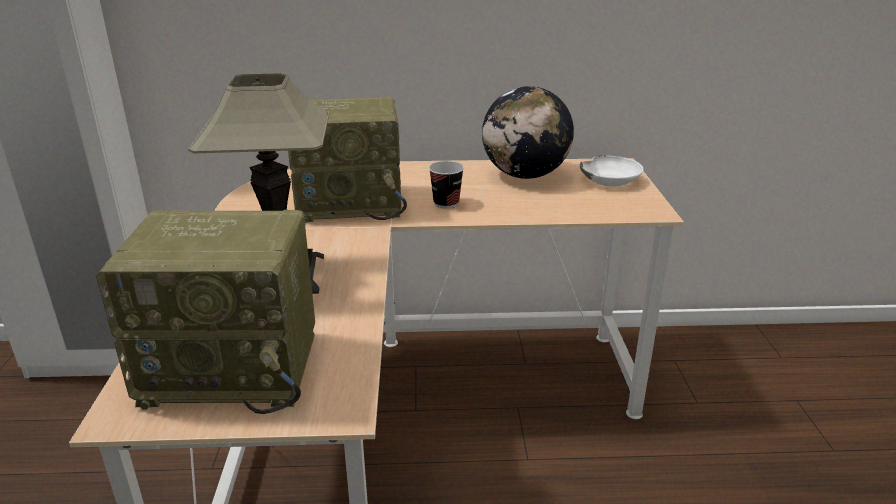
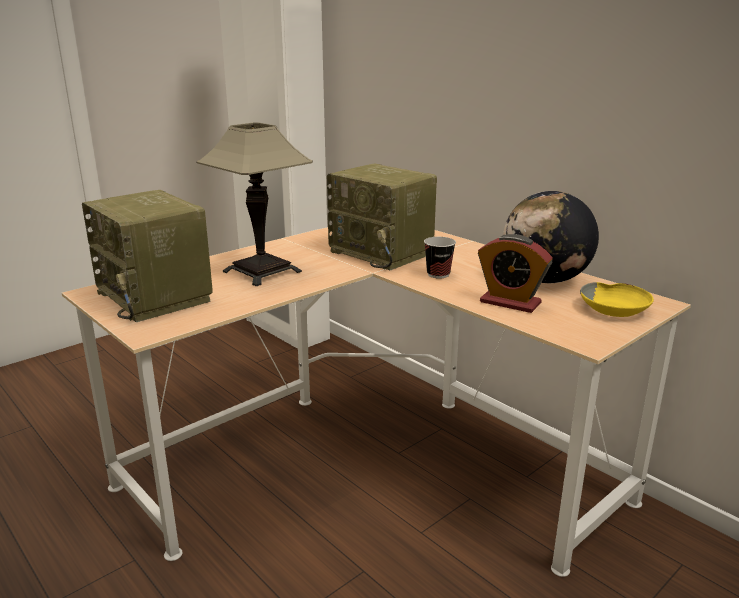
camera: 50 degrees right, 5 degrees down
(548, 204) = (510, 302): none -> alarm clock
(611, 179) = (615, 309): white bowl -> yellow bowl

